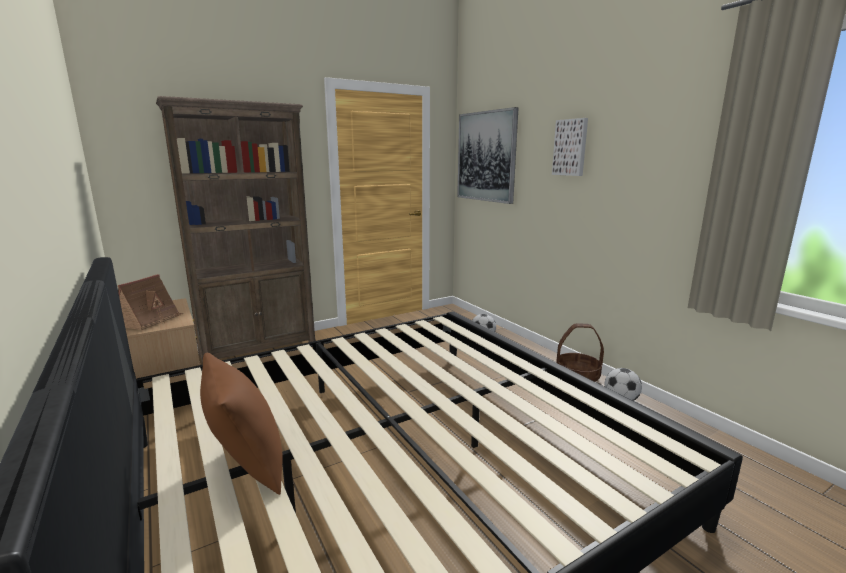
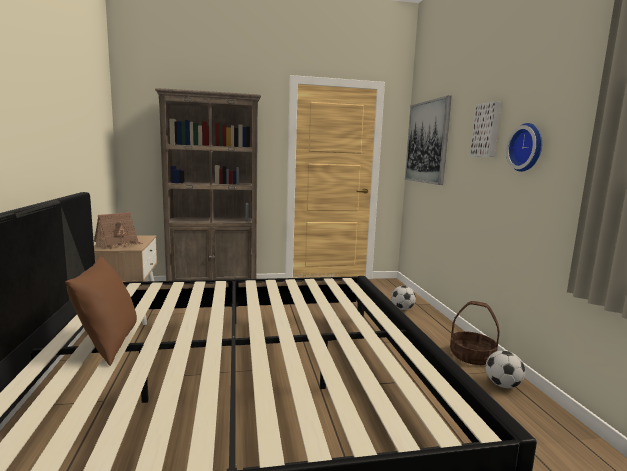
camera: 20 degrees right, 5 degrees down
(625, 167) = (527, 147): none -> wall clock

